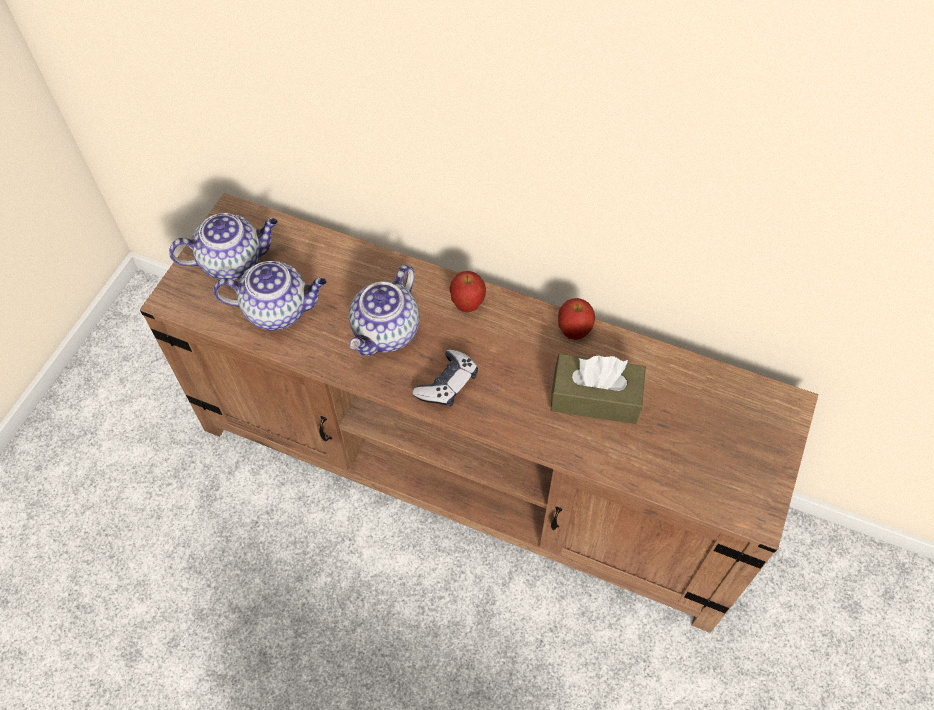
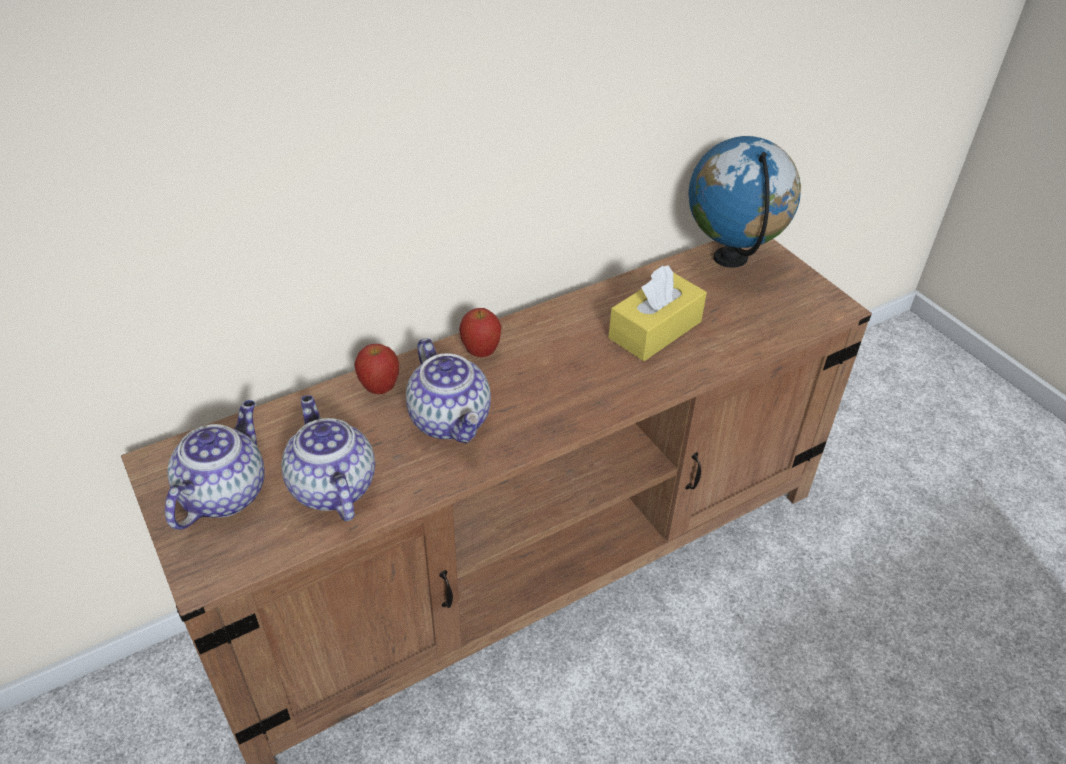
camera: 55 degrees left, 15 degrees down
(279, 310) = (331, 486): teapot -> teapot turned 60 degrees counterclockwise
(447, 384) = (552, 409): game controller -> none
(573, 331) = (578, 307): apple -> apple (379, 388)
(595, 398) = (655, 330): brown tissue box -> yellow tissue box
(745, 401) = (731, 258): none -> globe

